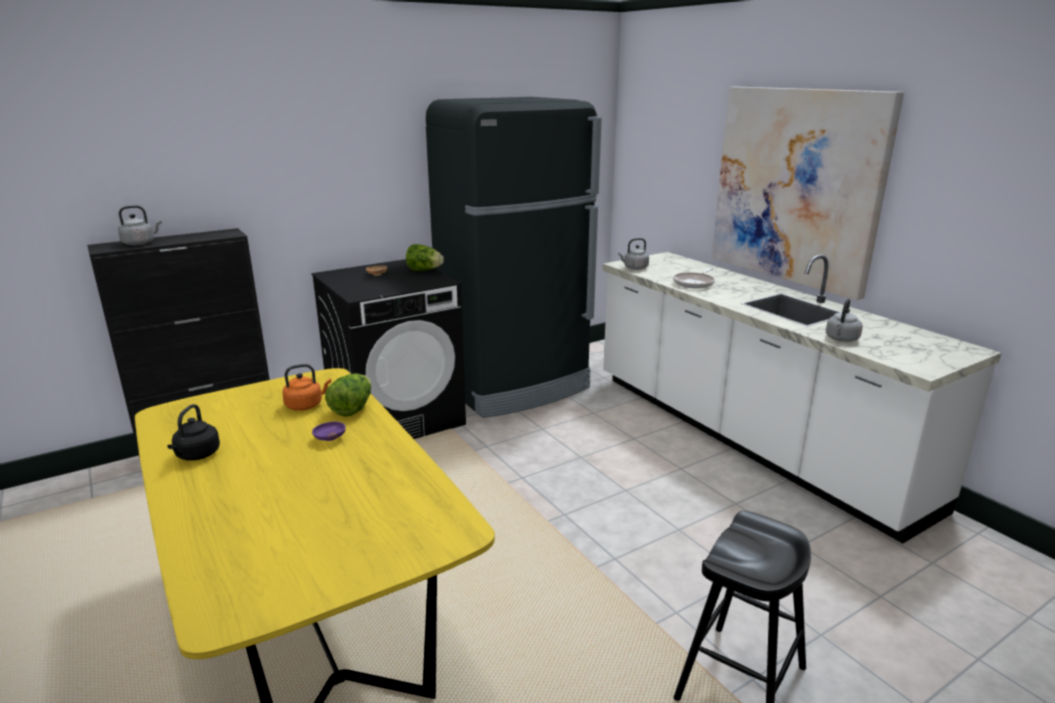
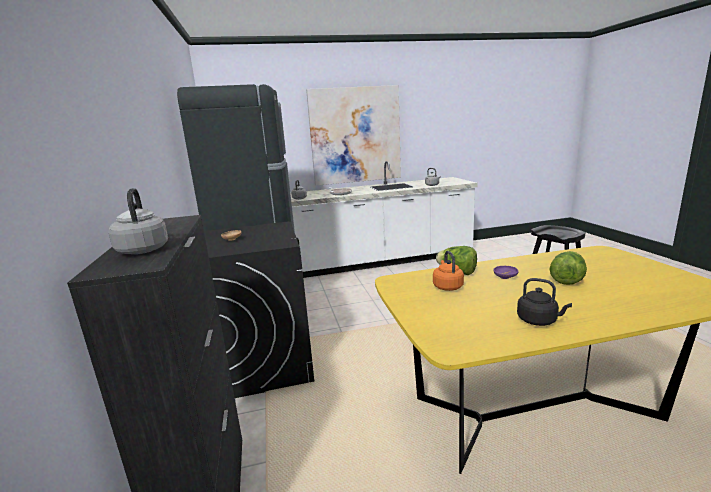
camera: 70 degrees left, 5 degrees down
(424, 270) = (243, 228): lettuce -> lettuce (567, 280)

